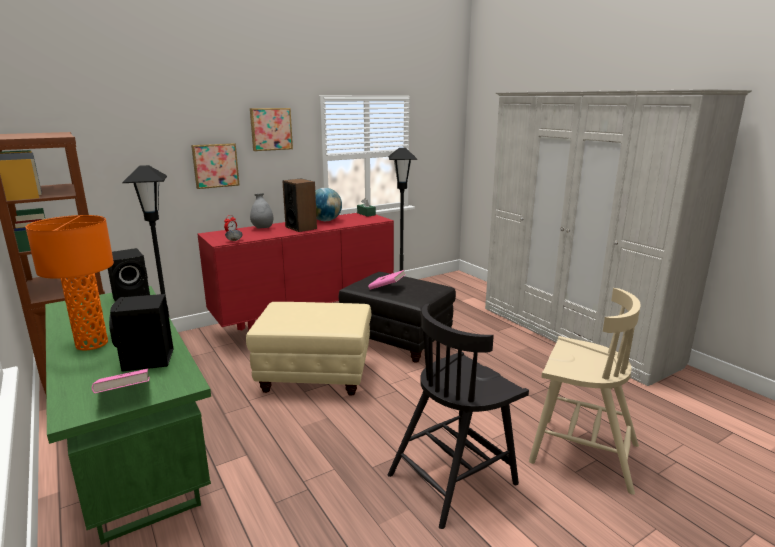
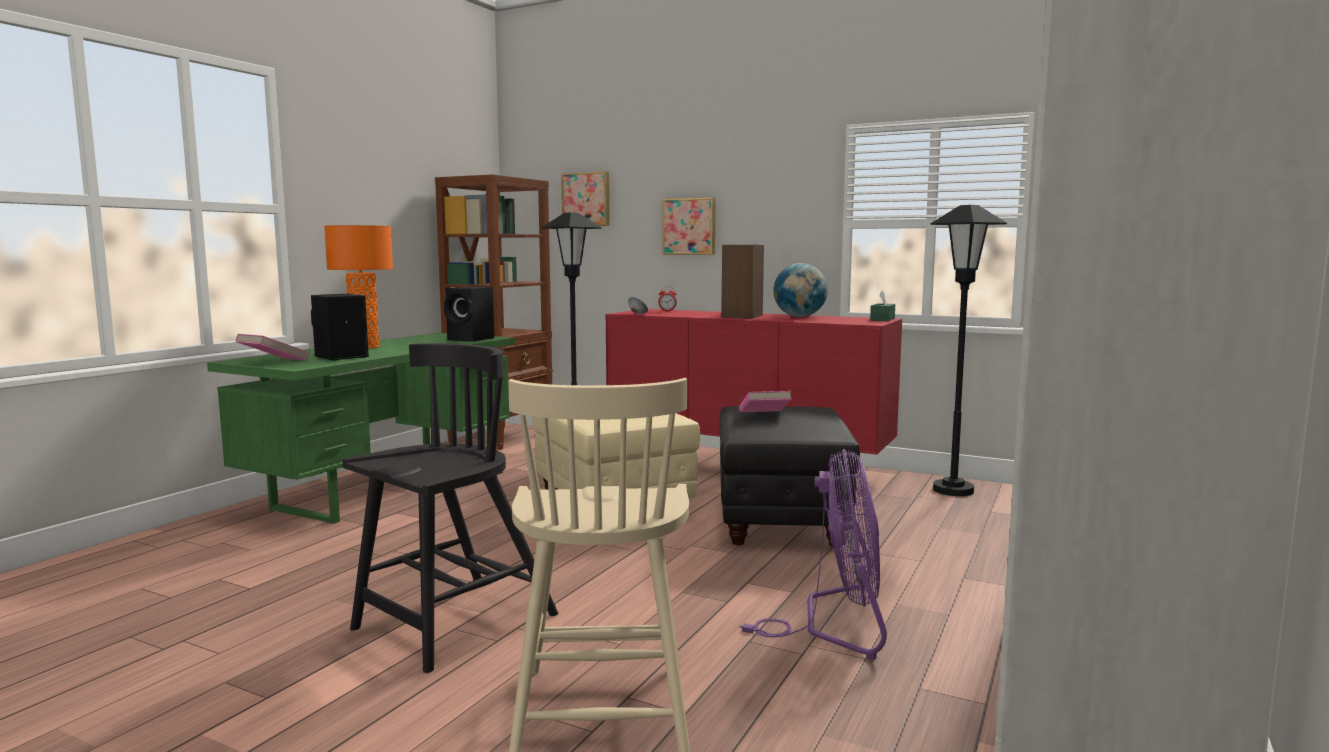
camera: 60 degrees right, 10 degrees down
(262, 228) = (707, 312): grey vase -> none
(270, 129) = (766, 178): picture -> picture (587, 199)
(454, 477) = (452, 623): black chair -> black chair turned 105 degrees clockwise
(521, 370) = (833, 621): none -> purple fan

